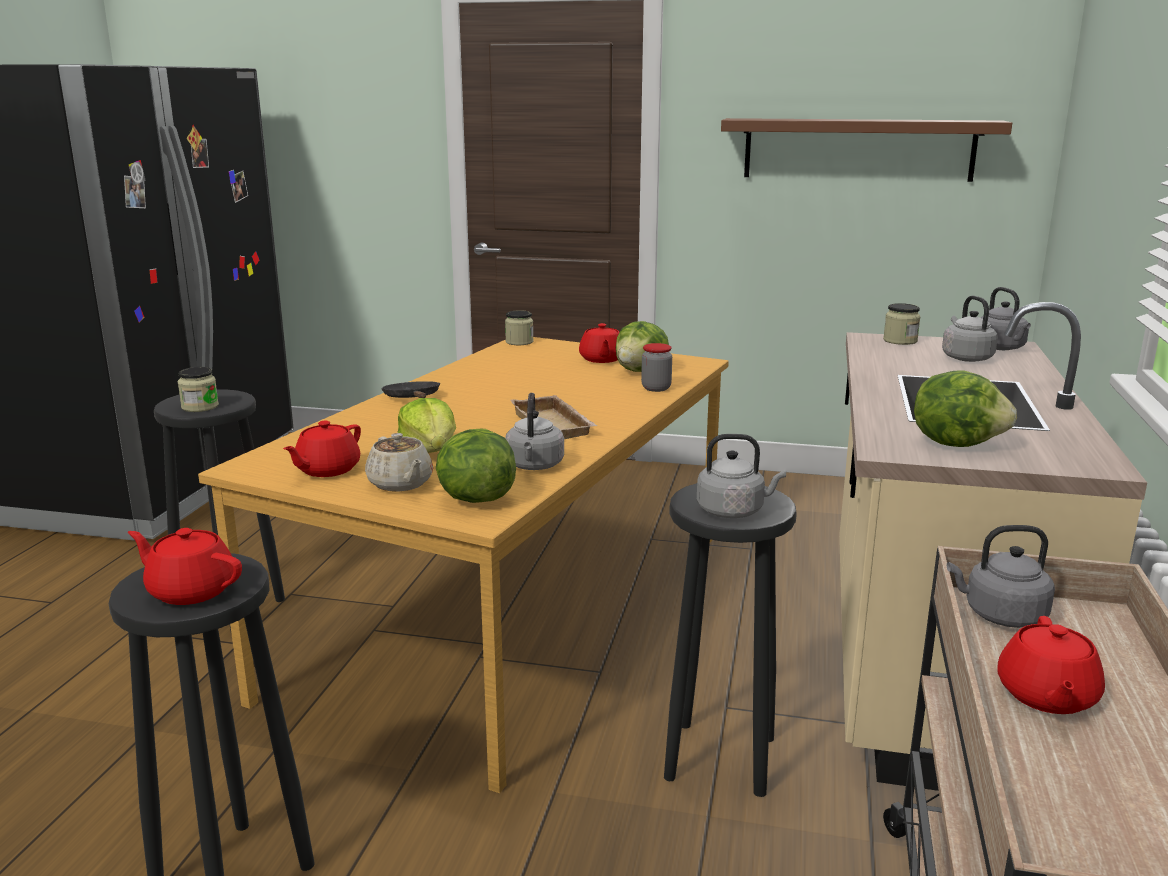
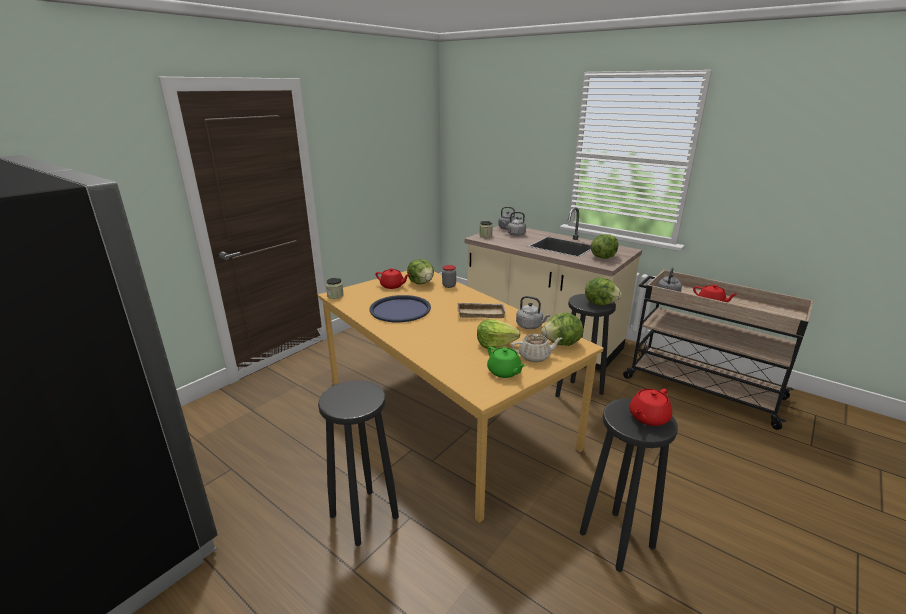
camera: 65 degrees left, 5 degrees up
(200, 407) = (362, 400): jar -> none
(326, 470) = (504, 372): red teapot -> green teapot
(413, 399) = (408, 336): black frying pan -> none
(509, 379) = (400, 309): none -> blue tray
(733, 511) = (600, 303): grey kettle -> lettuce
(858, 149) = (386, 160): brown shelf -> none

